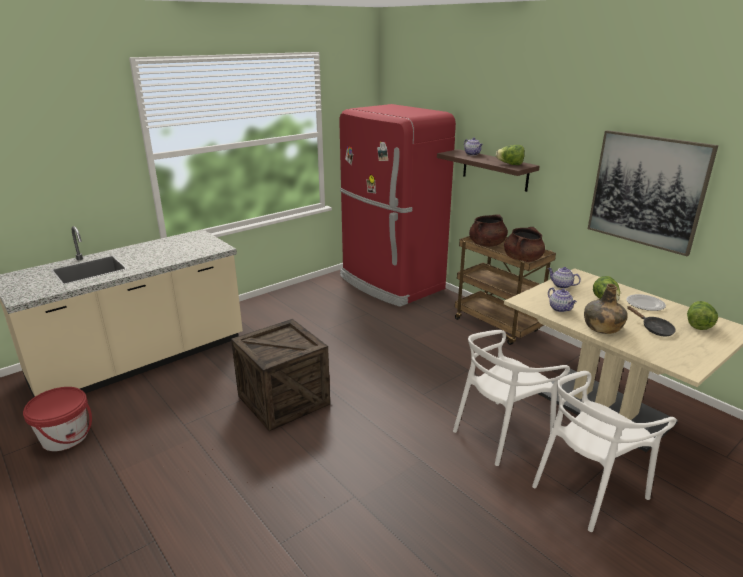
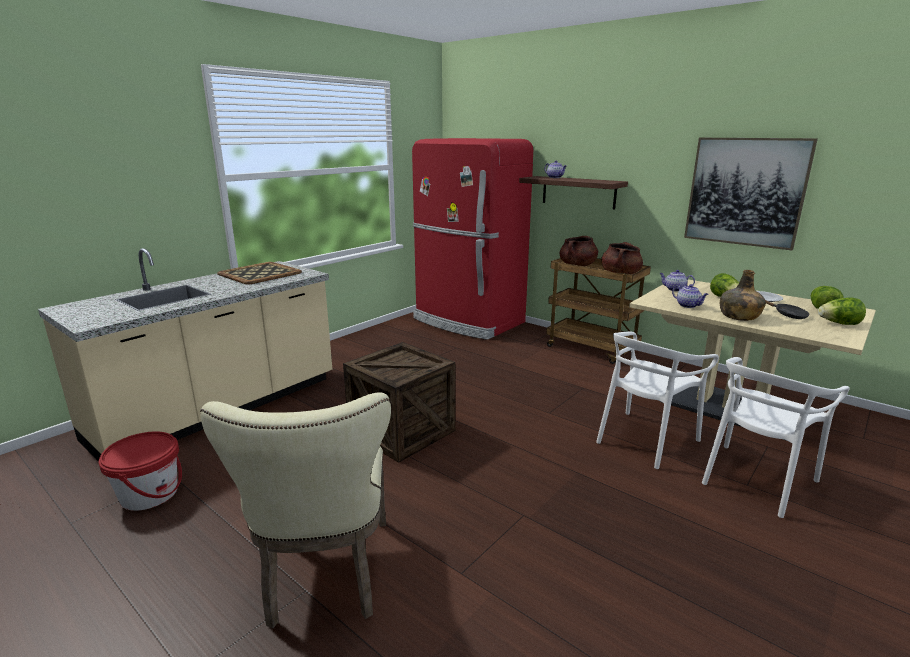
camera: 10 degrees left, 5 degrees down
(173, 531) = (326, 577): none -> beige chair
(178, 245) = (260, 273): none -> tray
(510, 164) = (600, 181): lettuce -> lettuce (839, 323)

